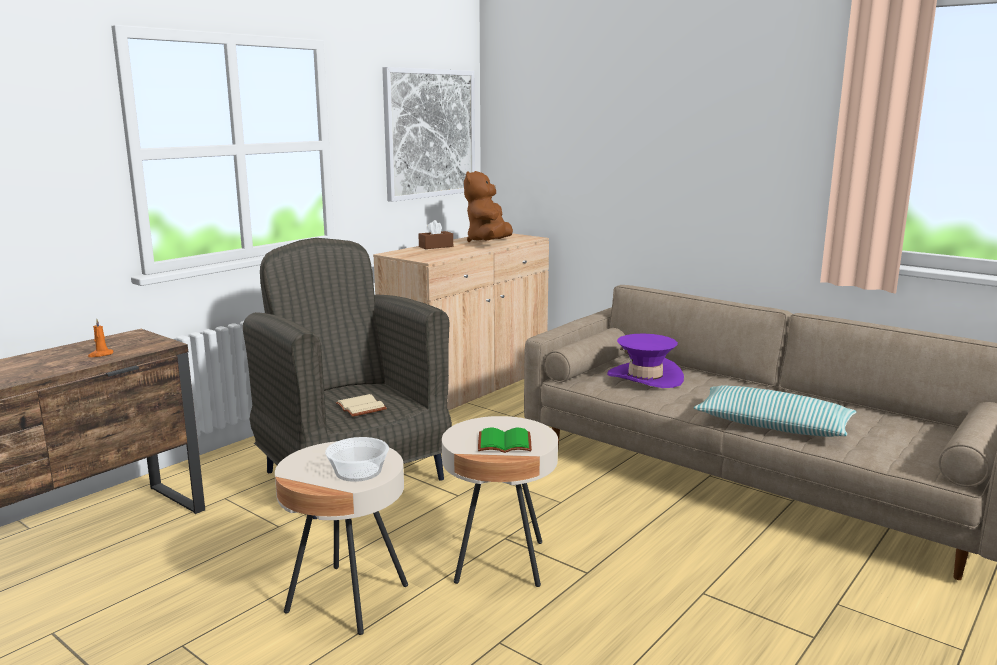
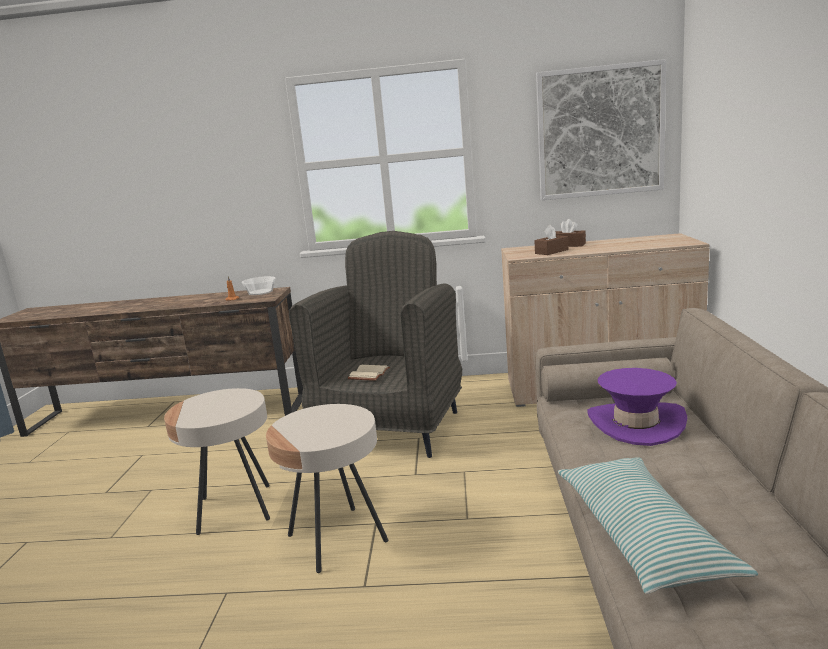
camera: 55 degrees right, 0 degrees up
(357, 471) = (209, 414): bowl -> bowl (260, 292)
(442, 253) = (551, 251): none -> brown tissue box
(489, 242) = (627, 245): brown plush toy -> none
(503, 444) = (308, 431): green book -> none

